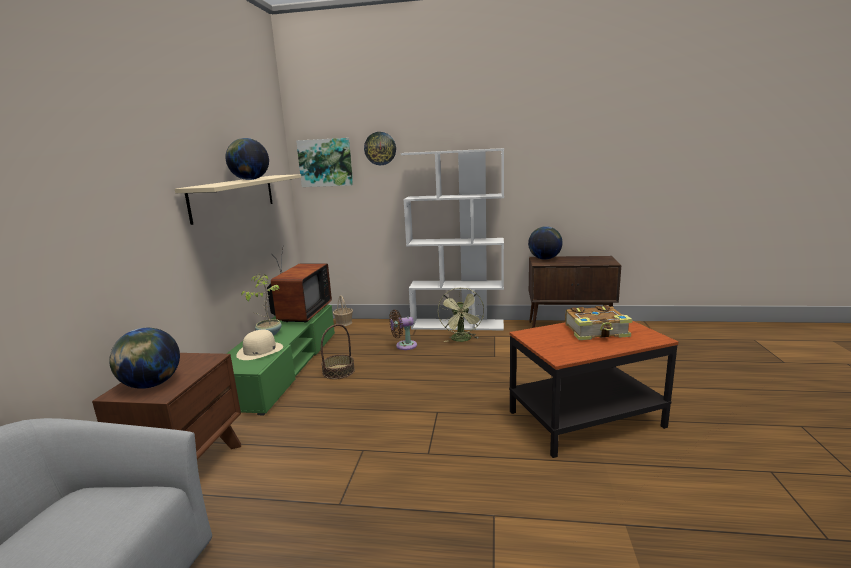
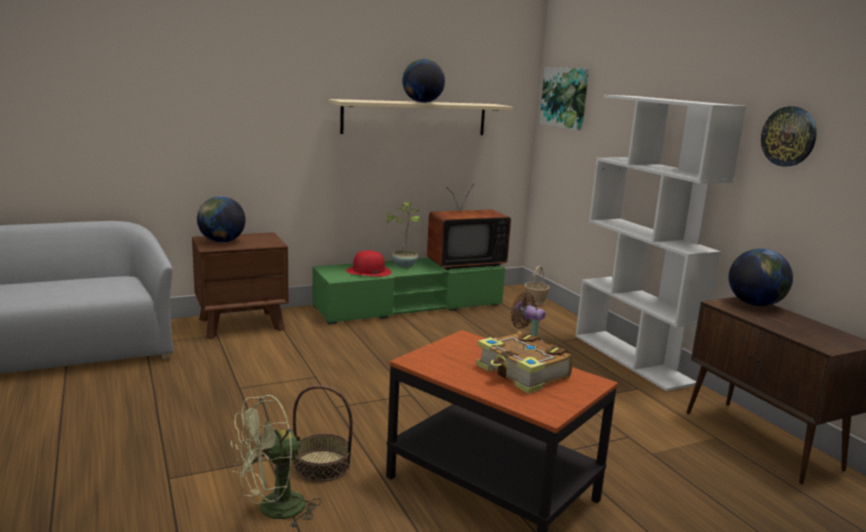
camera: 55 degrees right, 0 degrees up
(260, 351) = (368, 271): beige hat -> red hat
(338, 371) = (432, 329): basket -> basket (322, 465)
(380, 148) = (614, 86): wall clock -> wall clock (789, 136)
(462, 340) = (593, 371): green fan -> green fan (273, 510)

